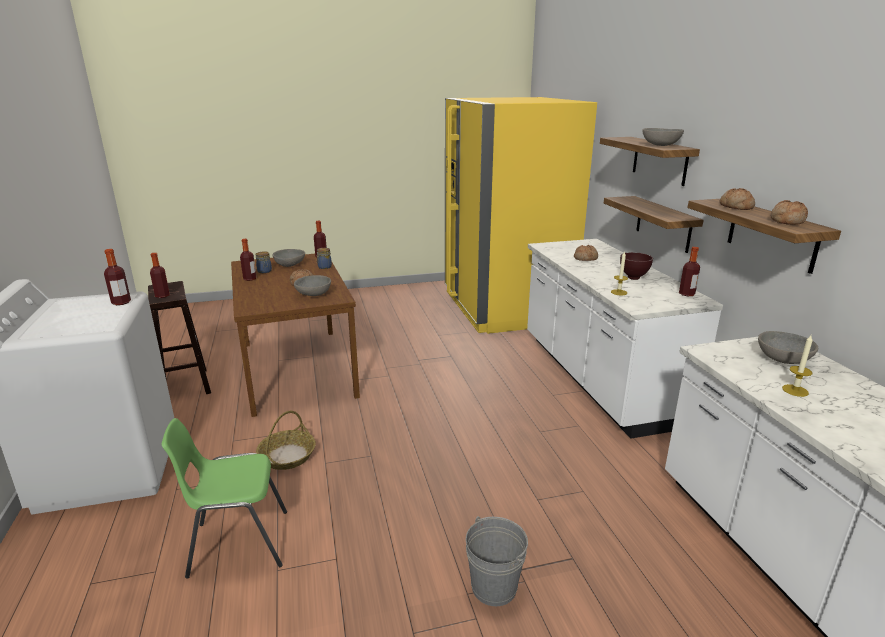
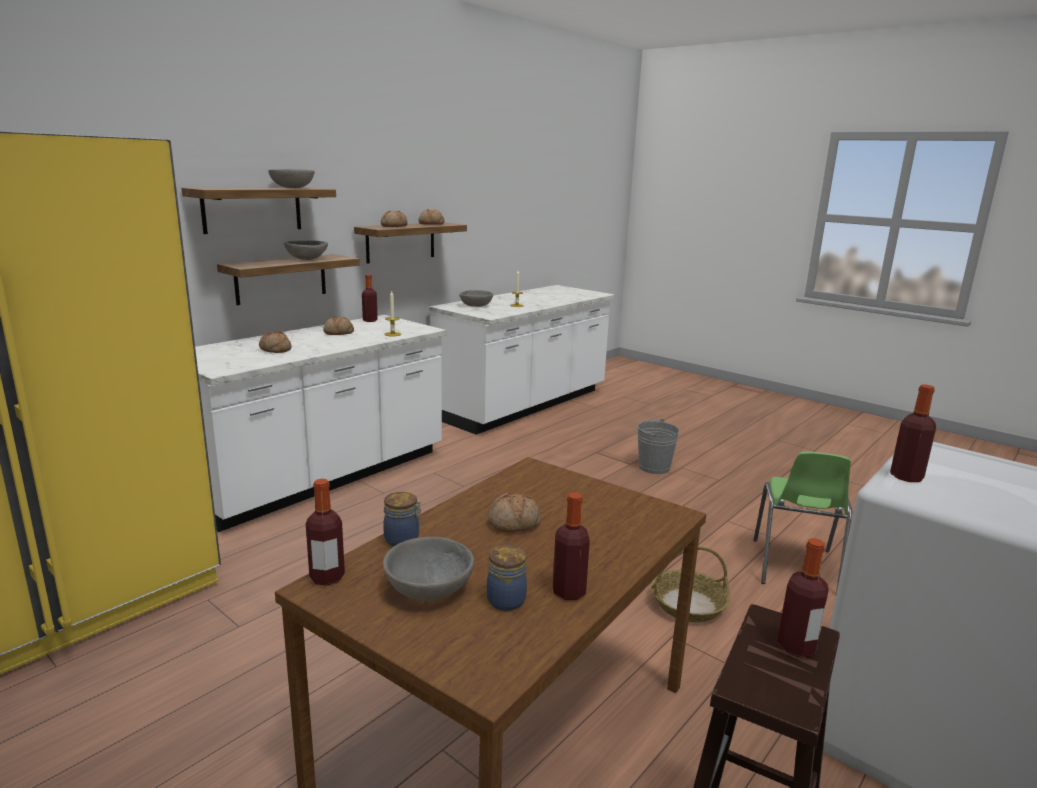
camera: 125 degrees left, 5 degrees down
(238, 543) = (794, 567): green chair -> green chair turned 60 degrees clockwise
(313, 294) = (547, 492): grey bowl -> grey bowl (307, 259)
(633, 278) = (338, 333): brown bowl -> bread

